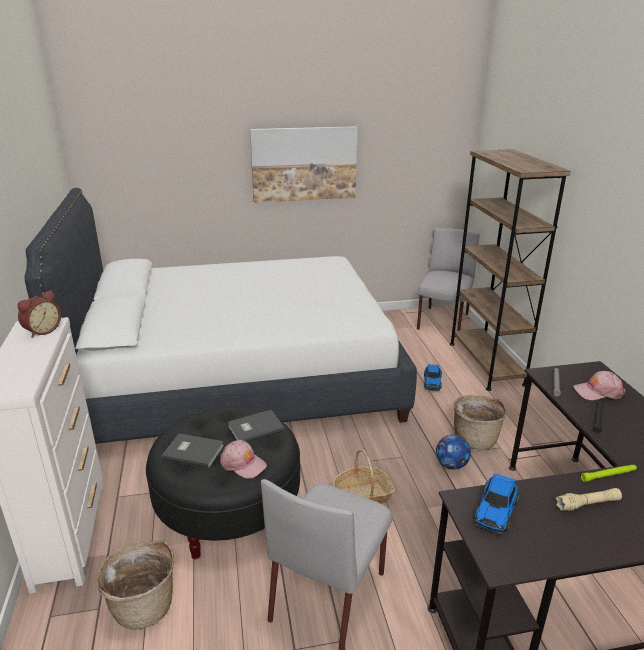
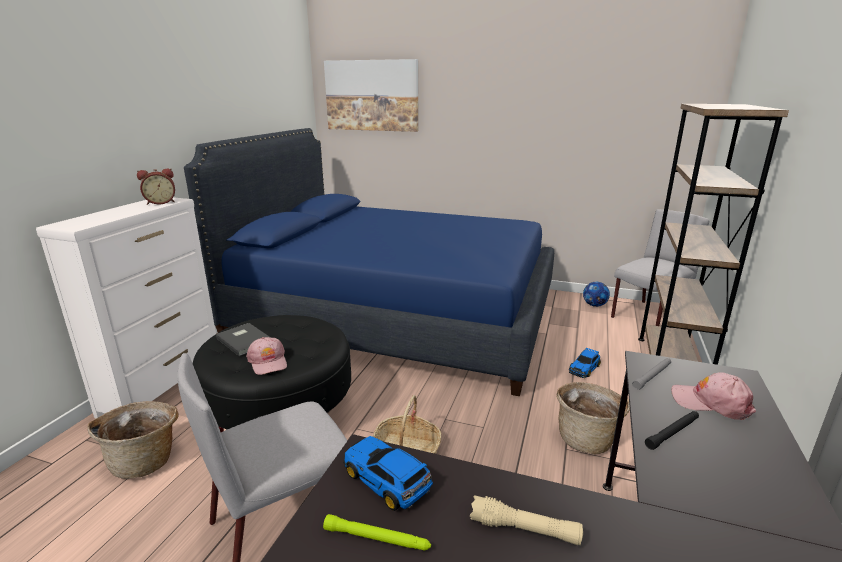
camera: 30 degrees right, 5 degrees down
(239, 379) = (396, 316): white bed -> blue bed
(254, 428) = (313, 338): grey book -> none
(304, 164) = (513, 125): picture -> picture (372, 95)
(451, 465) = (531, 455): football -> football (594, 305)
(495, 510) = (387, 481): toy car -> toy car turned 75 degrees clockwise
(609, 475) = (606, 507): green flashlight -> green flashlight (377, 538)

